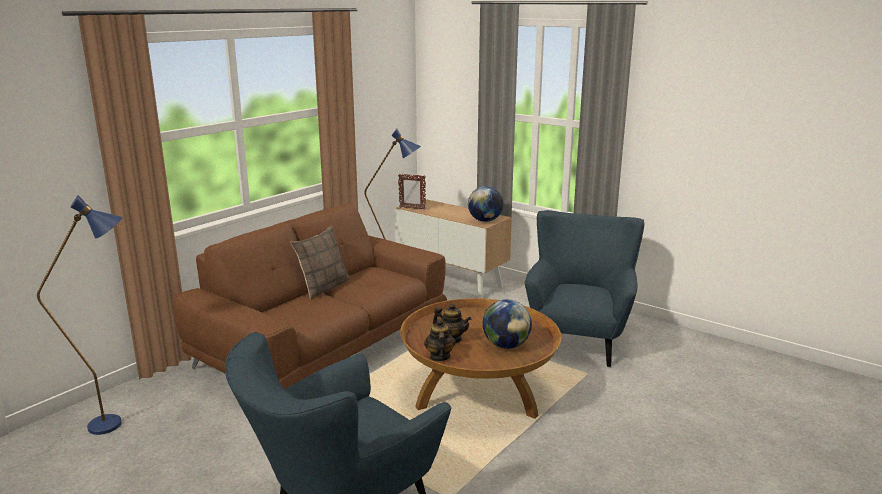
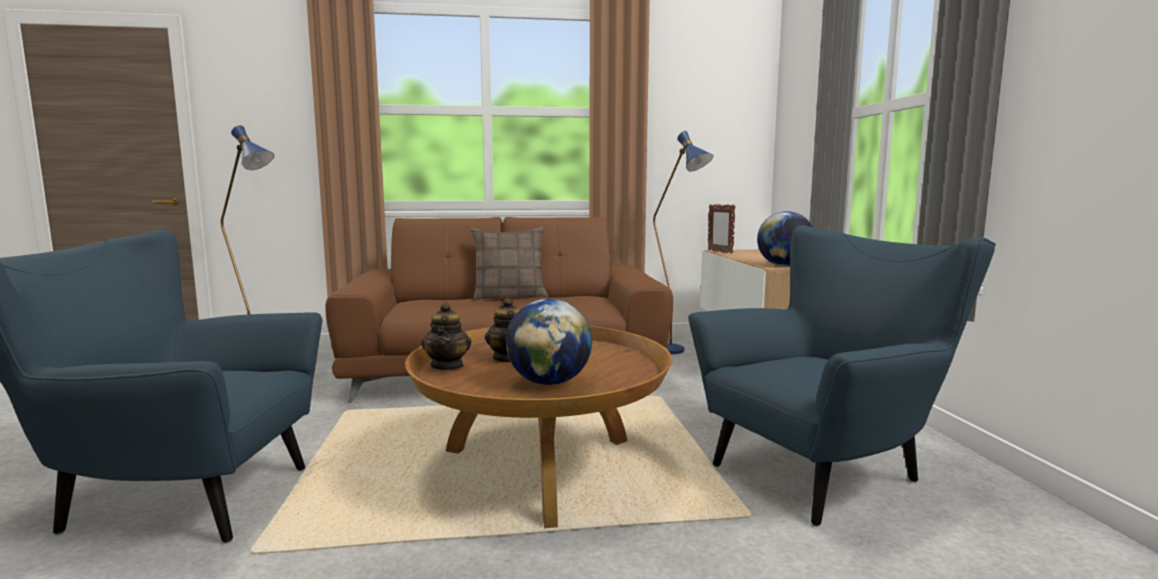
camera: 45 degrees right, 10 degrees down
(439, 356) = (448, 366): teapot -> teapot turned 135 degrees clockwise

